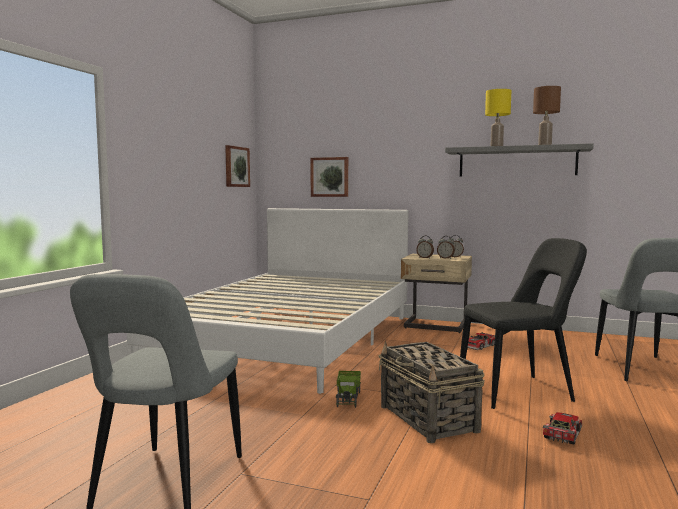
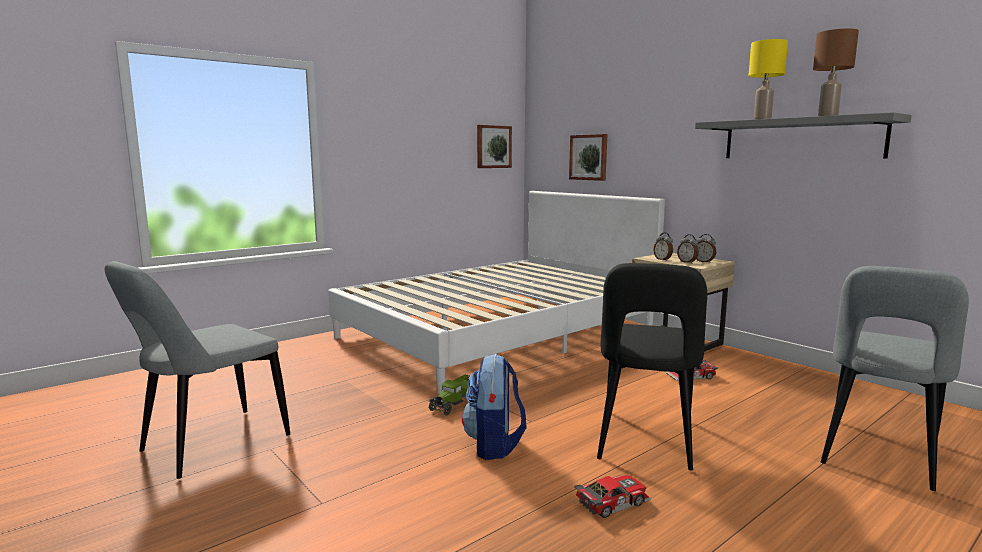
camera: 30 degrees right, 5 degrees up
(428, 419) = (494, 445): basket -> backpack
(519, 392) = (645, 441): black chair -> black chair turned 90 degrees clockwise

